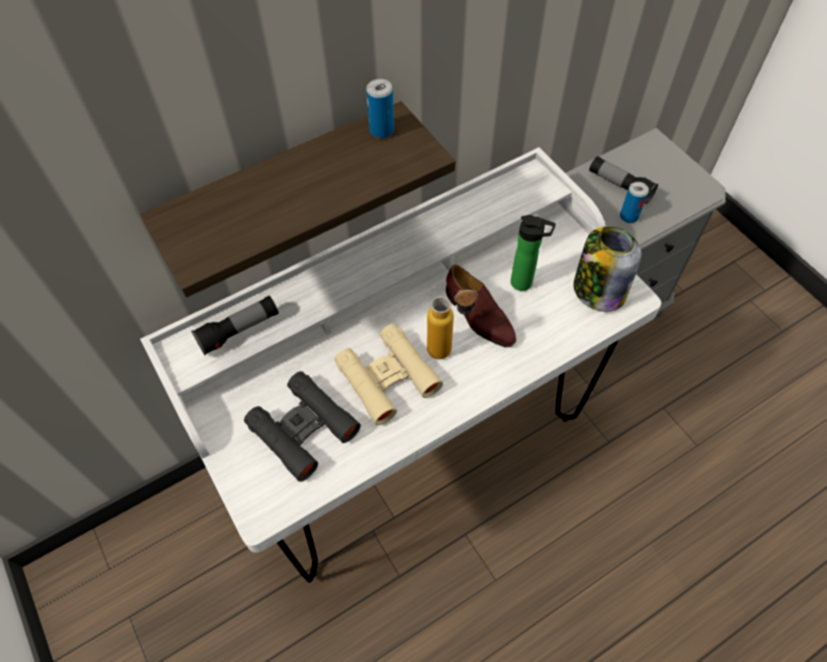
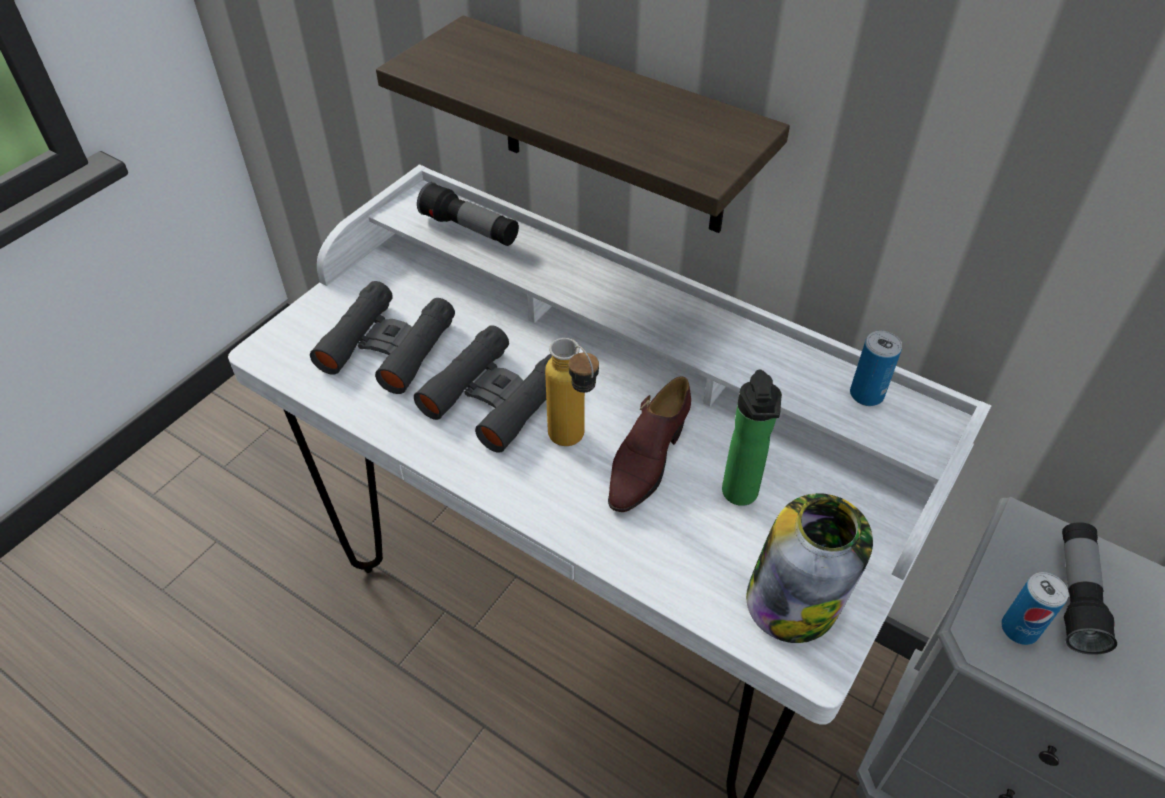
camera: 65 degrees right, 10 degrees down
(382, 130) = (718, 124): can -> can (866, 394)
(388, 378) = (495, 397): beige binoculars -> black binoculars

